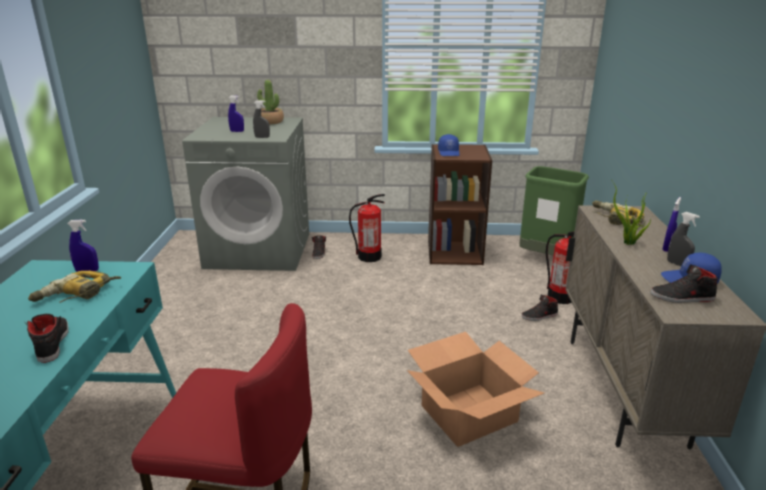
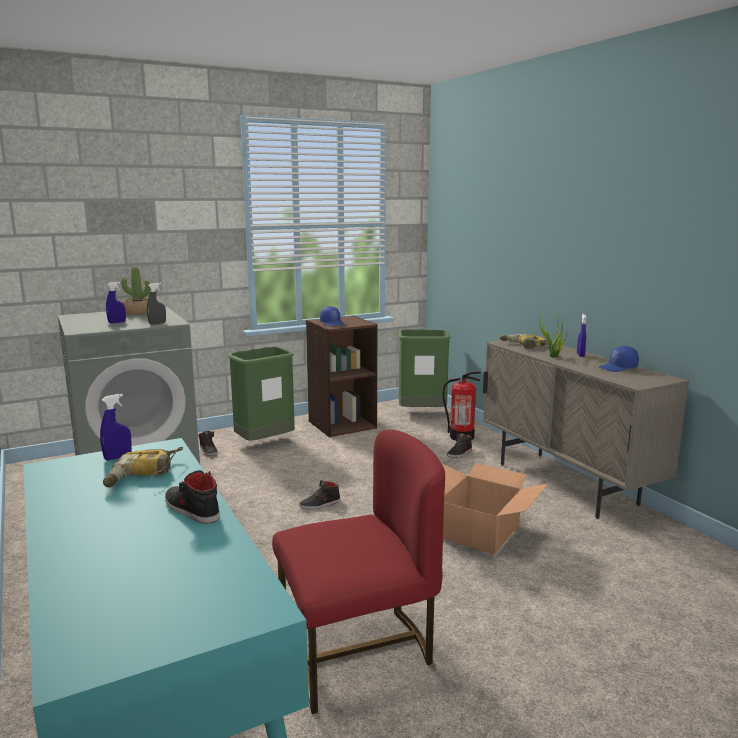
camera: 30 degrees left, 10 degrees down
(369, 257) = (265, 443): fire extinguisher -> green trash can
(677, 264) = (599, 362): grey spray bottle -> none
(682, 297) = (628, 377): black shoe -> black shoe (320, 504)

